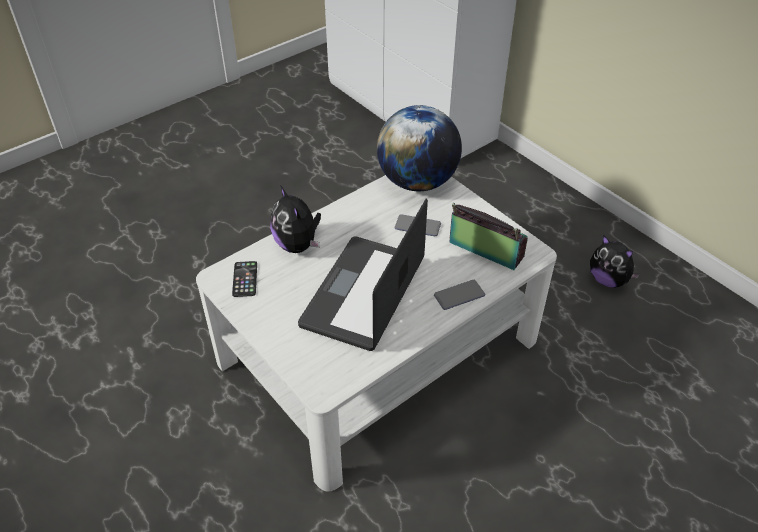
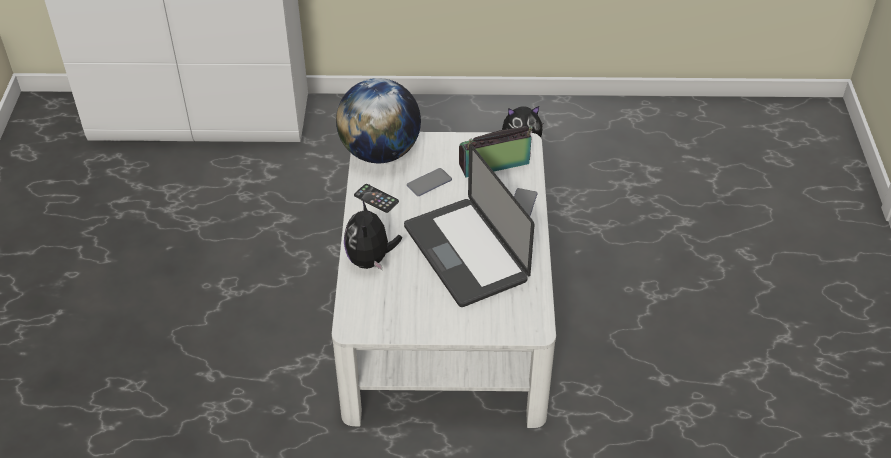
camera: 50 degrees left, 0 degrees up
(245, 279) = (373, 312): phone -> phone (376, 198)
(298, 245) = (370, 260): plush toy -> plush toy turned 75 degrees clockwise

